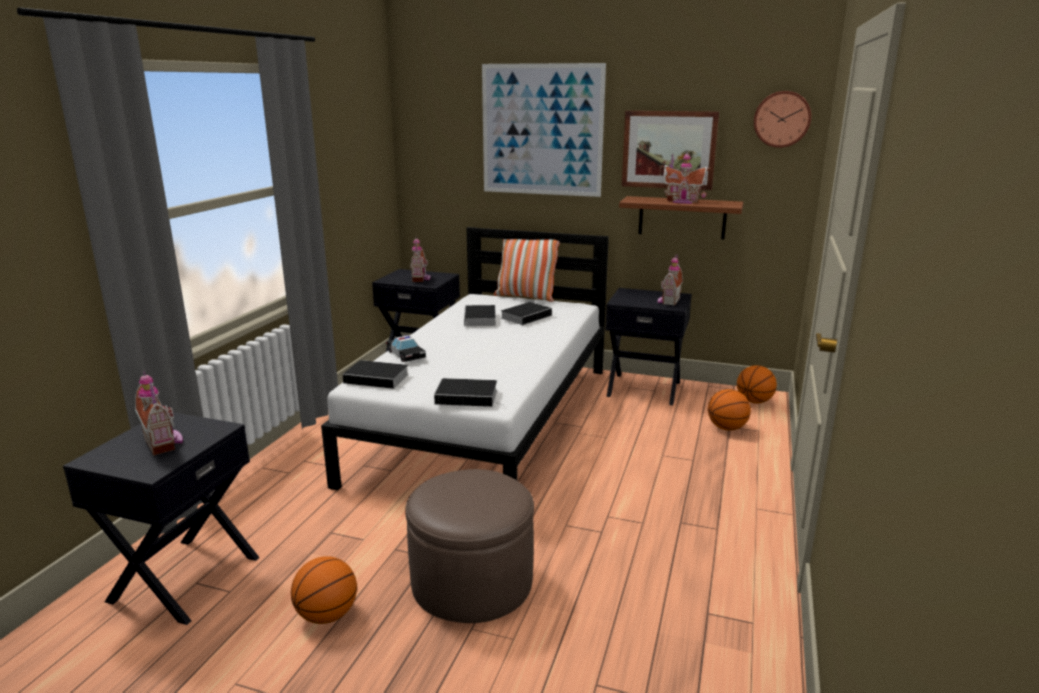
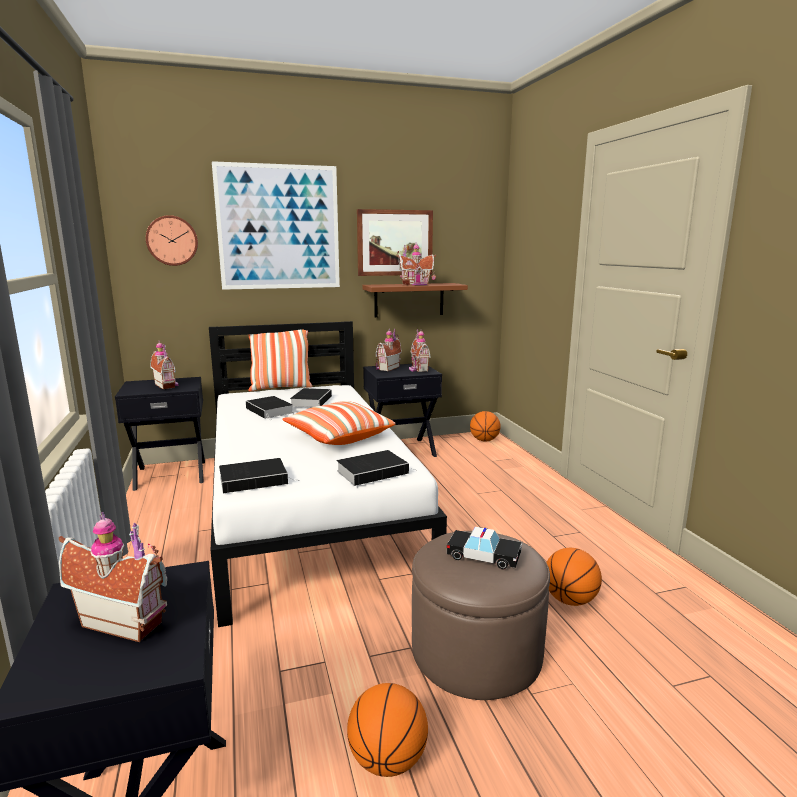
camera: 35 degrees left, 5 degrees down
(406, 355) = (248, 453): toy car -> toy car (483, 556)
(494, 358) = (338, 437): none -> pillow
(638, 294) = (387, 368): none -> toy house
(726, 428) = (492, 462): basketball -> basketball (570, 600)
(782, 119) = (476, 216): wall clock -> wall clock (172, 240)

